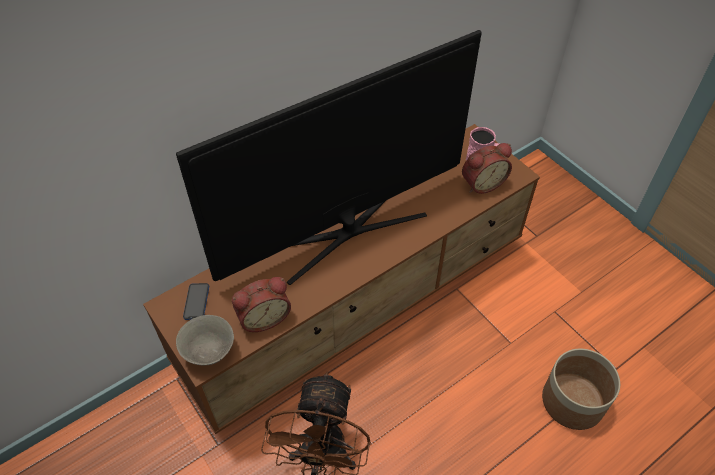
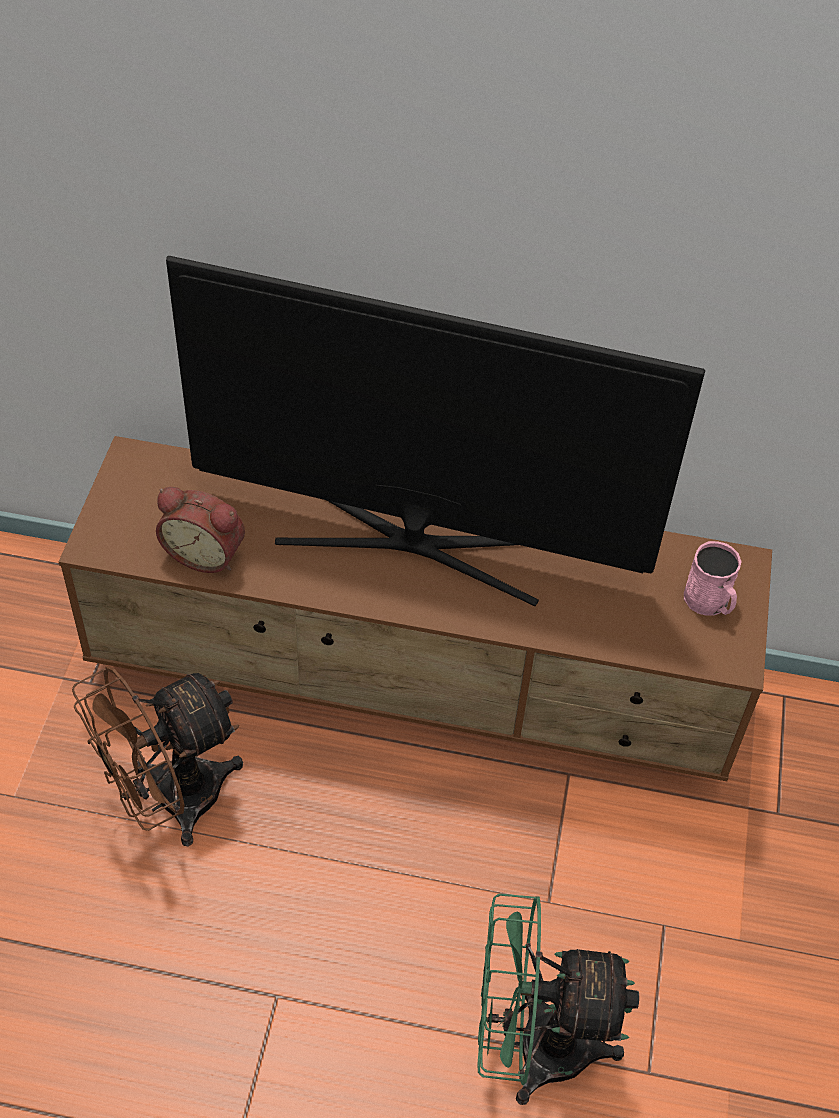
camera: 45 degrees right, 0 degrees up
(196, 302) = (163, 478): phone -> none
(210, 352) = (112, 541): grey bowl -> none
(481, 183) = (666, 629): alarm clock -> none
(573, 401) = (533, 1046): planter -> green fan

